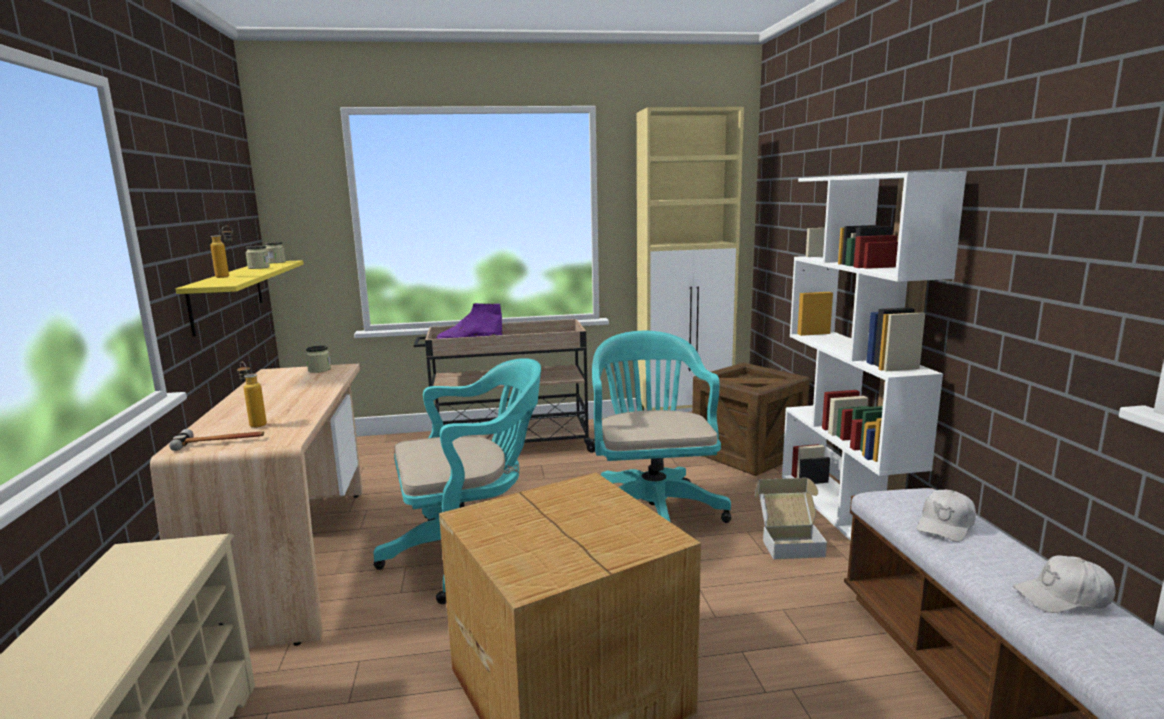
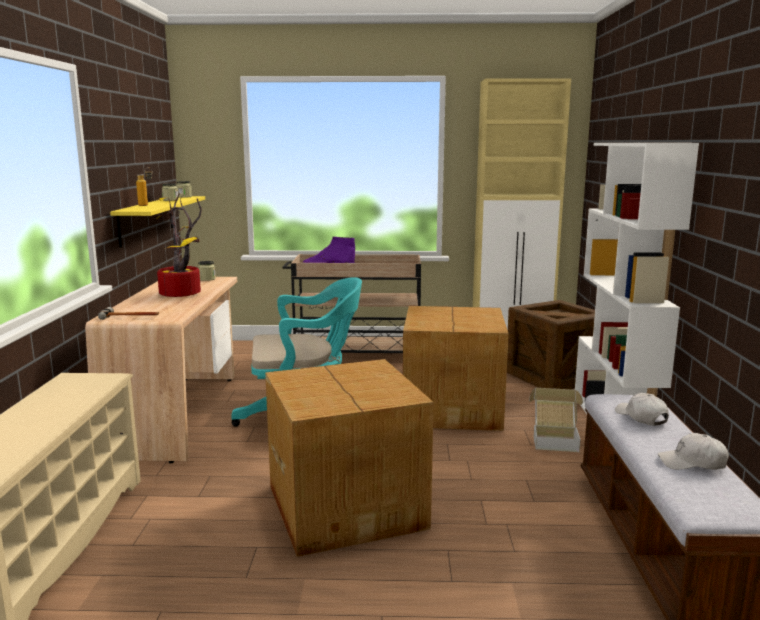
camera: 10 degrees right, 0 degrees up
(255, 424) = (154, 308): bottle -> none
(293, 396) = (183, 294): none -> potted plant
(652, 509) = (453, 408): turquoise office chair -> cardboard box
(945, 525) = (641, 417): white cap -> white cap turned 105 degrees clockwise

